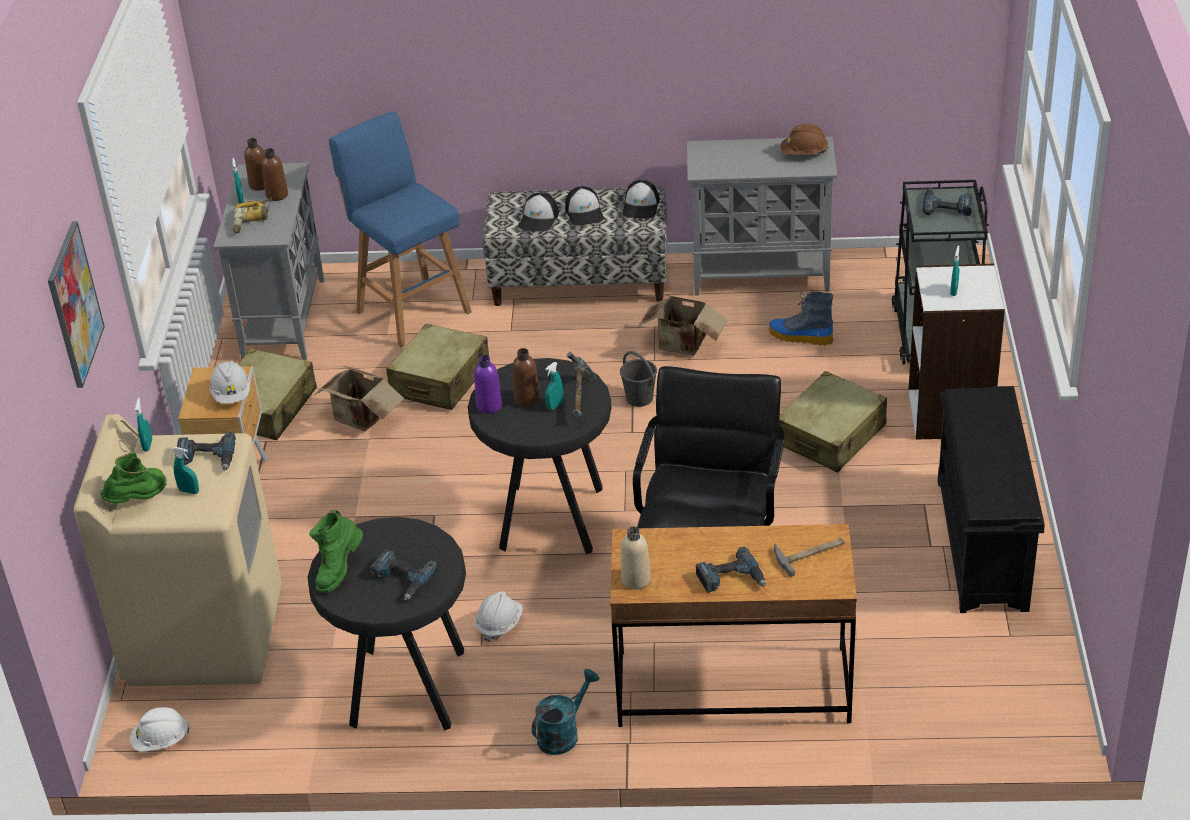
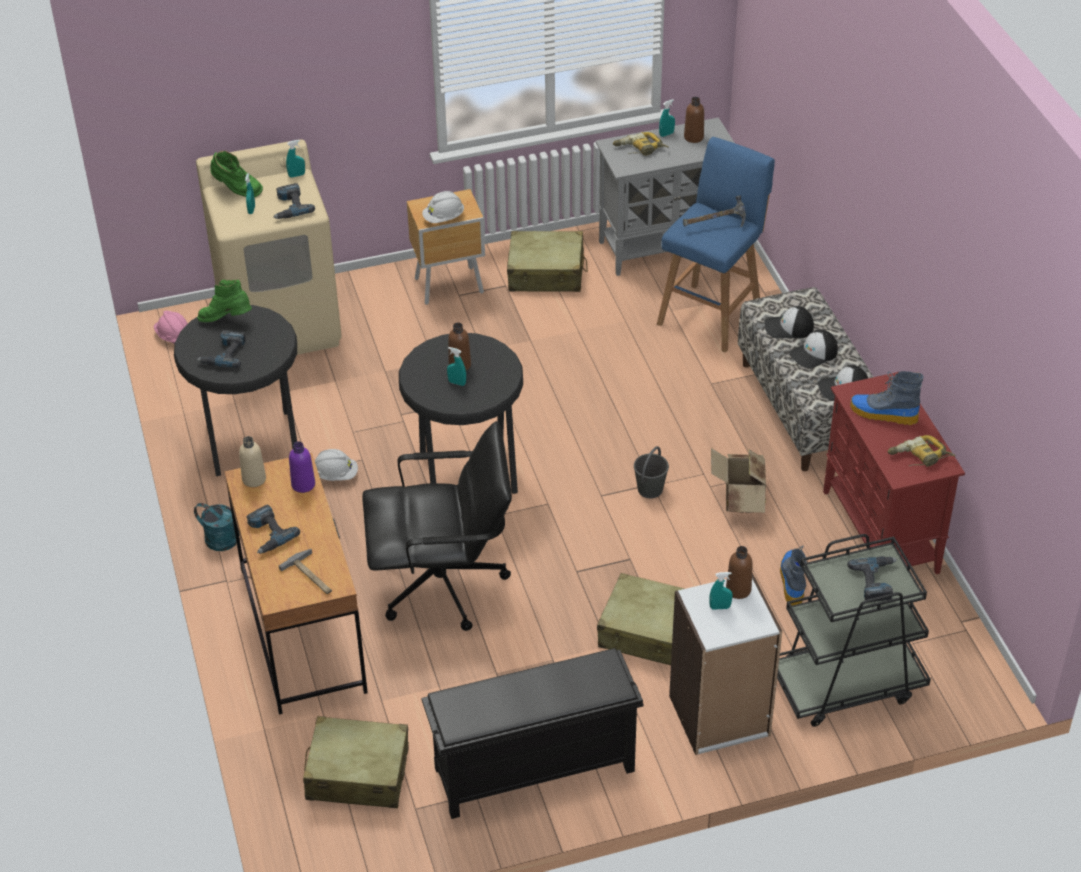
camera: 70 degrees right, 5 degrees up
(74, 304) = (313, 55): picture -> none
(161, 741) = (173, 336): white hard hat -> pink hard hat
(277, 195) = (683, 151): brown bottle -> brown bottle (738, 590)
(360, 419) = (552, 328): cardboard box -> none
(440, 381) = (622, 360): beige suitcase -> beige suitcase (357, 774)
(489, 406) = (443, 346): purple bottle -> purple bottle (303, 484)
(580, 399) = (469, 395): hammer -> hammer (715, 226)
(739, 160) = (882, 414): none -> boot
(762, 275) = (881, 532): grey cabinet -> red cabinet
(804, 154) = (919, 457): brown hard hat -> power drill

